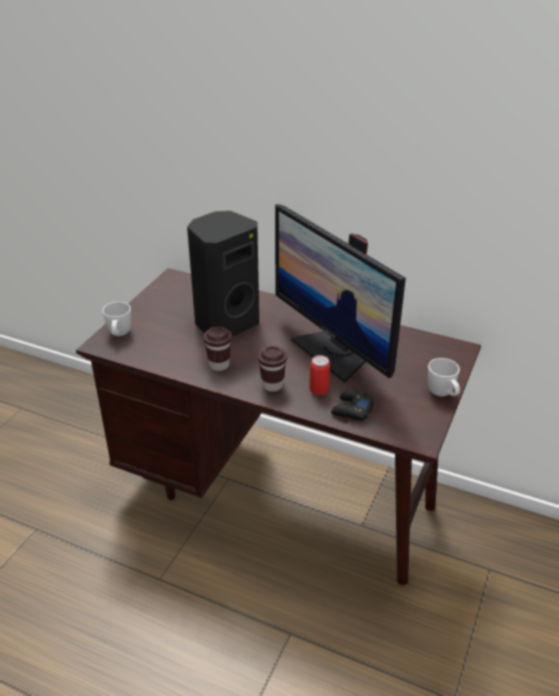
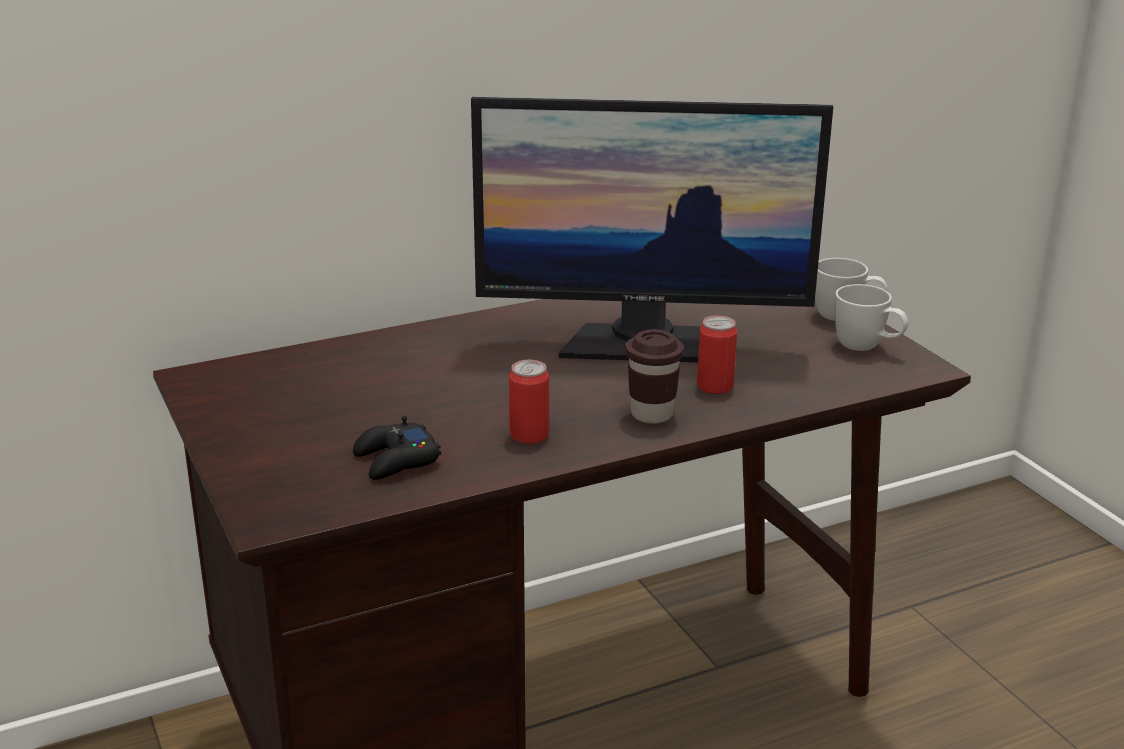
camera: 50 degrees left, 10 degrees down
(119, 335) = (276, 490): white mug -> white mug (867, 348)
(219, 365) = (529, 435): brown cup -> can
(225, 323) = (423, 387): black speaker -> none
(352, 410) = (797, 384): black game controller -> black game controller (396, 460)

